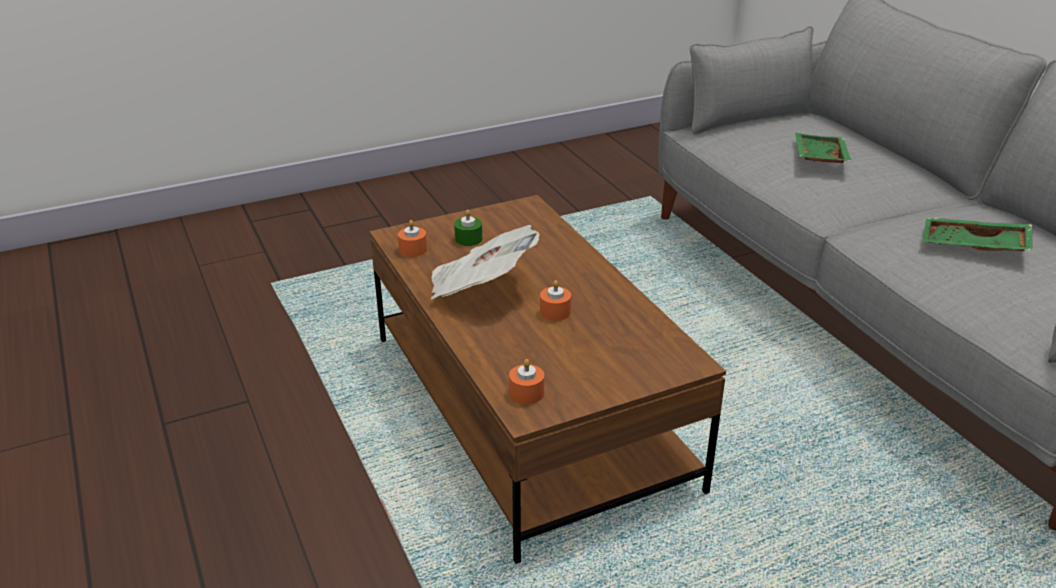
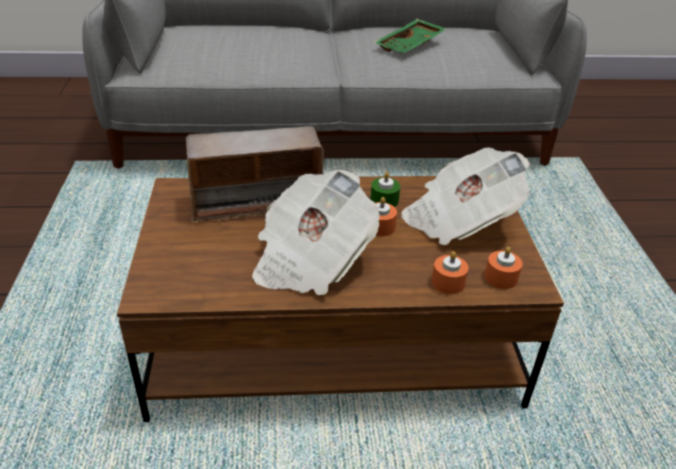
camera: 70 degrees left, 5 degrees up
(413, 249) = (195, 287): orange candle -> orange candle (448, 282)
(468, 239) = (207, 242): green candle -> green candle (384, 201)
(540, 245) = (257, 202): none -> radio
(606, 355) = (459, 219): none -> newspaper
(818, 158) = (249, 44): green tray -> none

